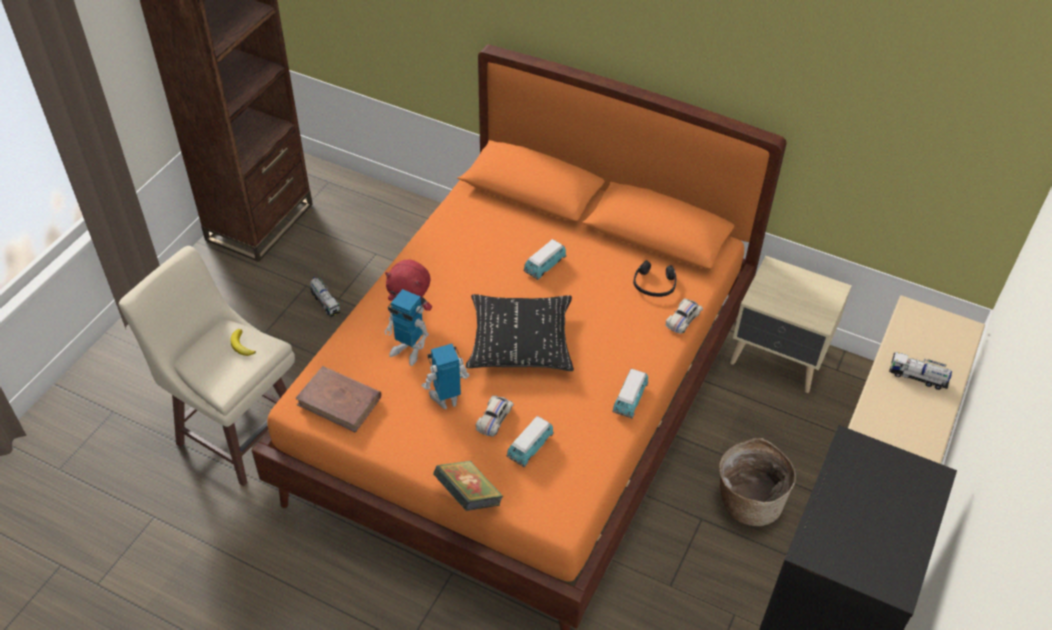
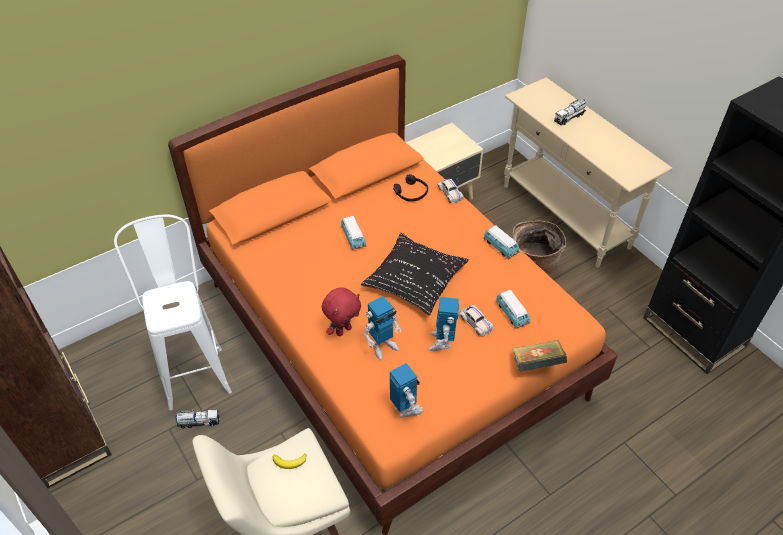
camera: 60 degrees left, 0 degrees up
(339, 401) = (405, 409): brown book -> toy robot
(382, 267) = (194, 368): none -> white stool

